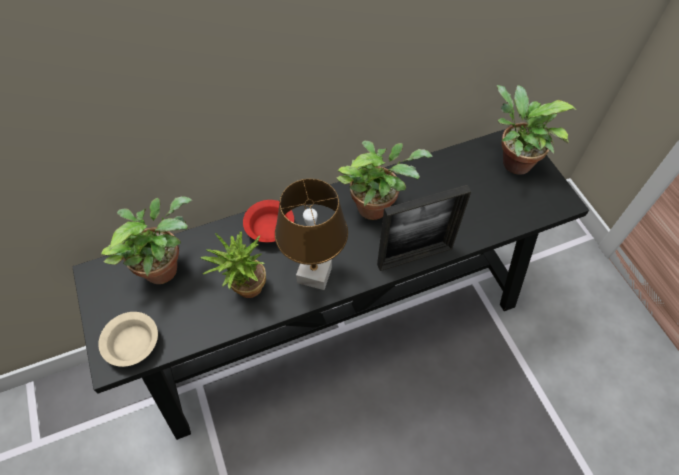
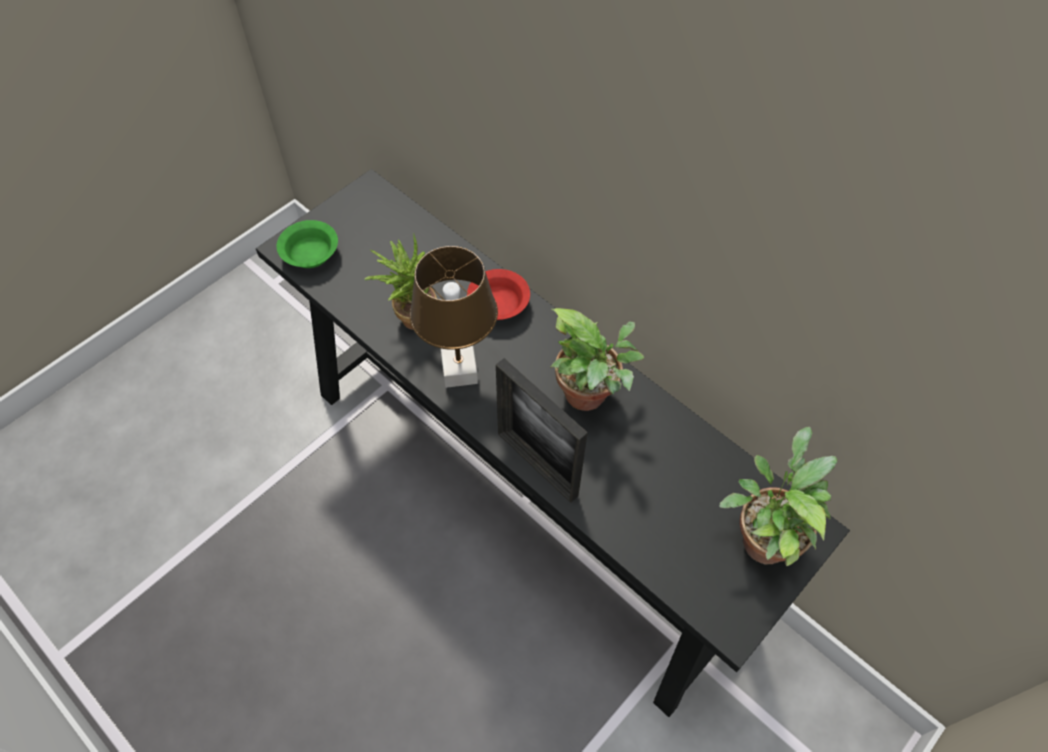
camera: 65 degrees right, 0 degrees up
(133, 345) = (309, 255): beige bowl -> green bowl
(164, 266) = (405, 236): potted plant -> none

